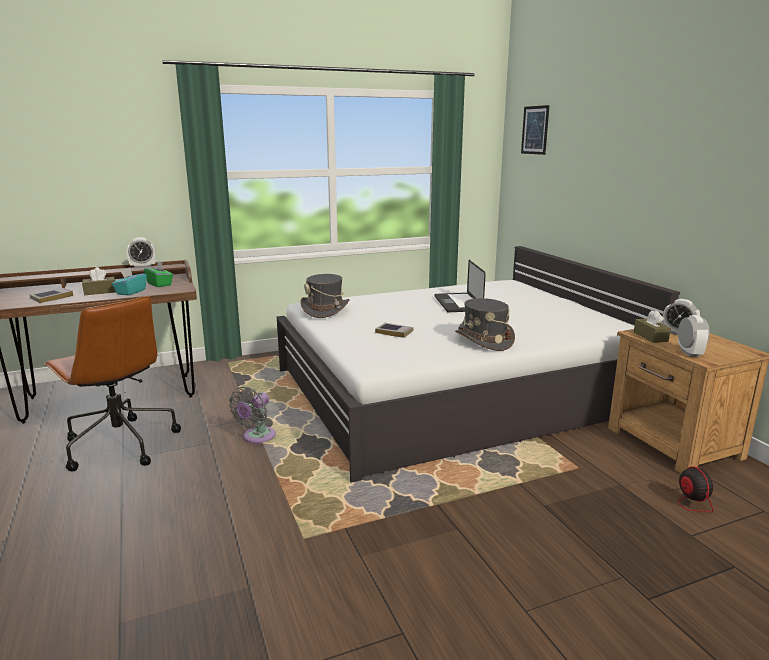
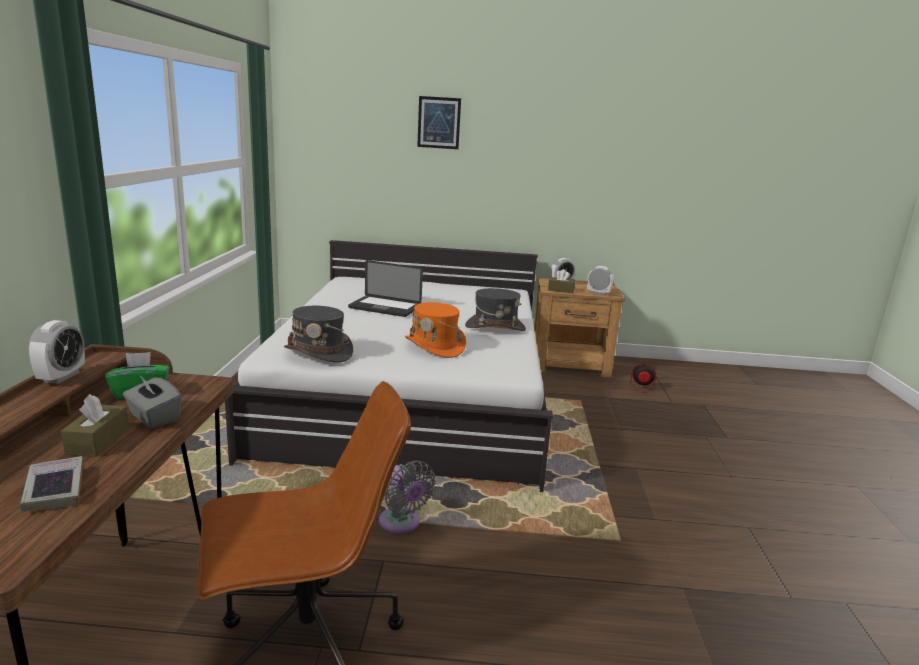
camera: 65 degrees left, 0 degrees up
(131, 292) = (153, 417): turquoise tissue box -> grey tissue box
(394, 332) = (435, 346): book -> orange hat
(535, 130) = (333, 117): picture -> picture (439, 122)

